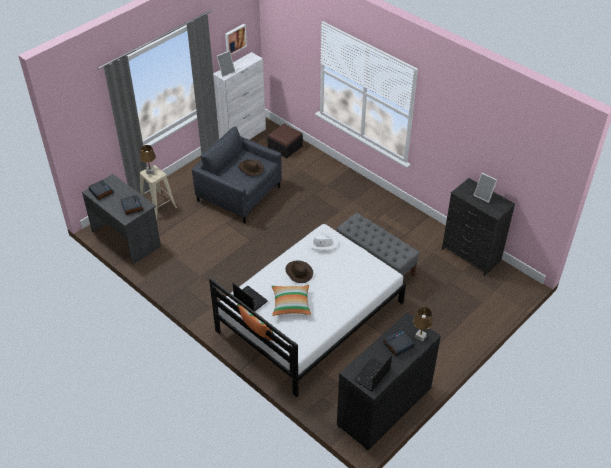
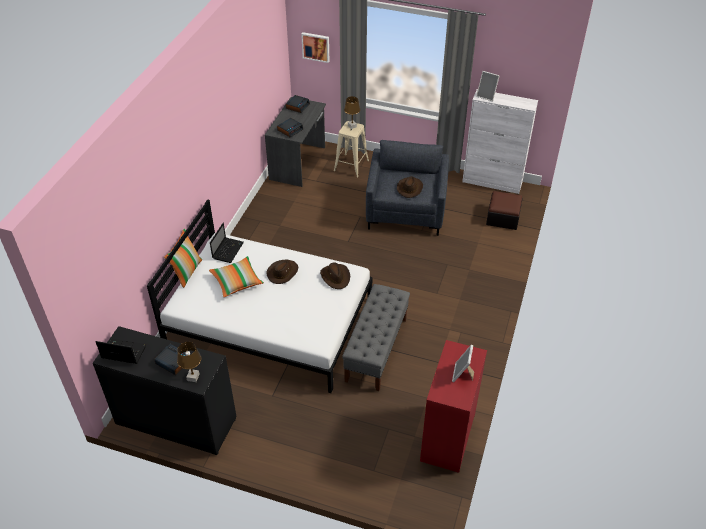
camera: 65 degrees right, 0 degrees up
(235, 39) = (519, 71): picture -> picture (316, 46)
(323, 243) = (335, 277): white hat -> brown hat
(471, 255) = (447, 437): black dresser -> red dresser

